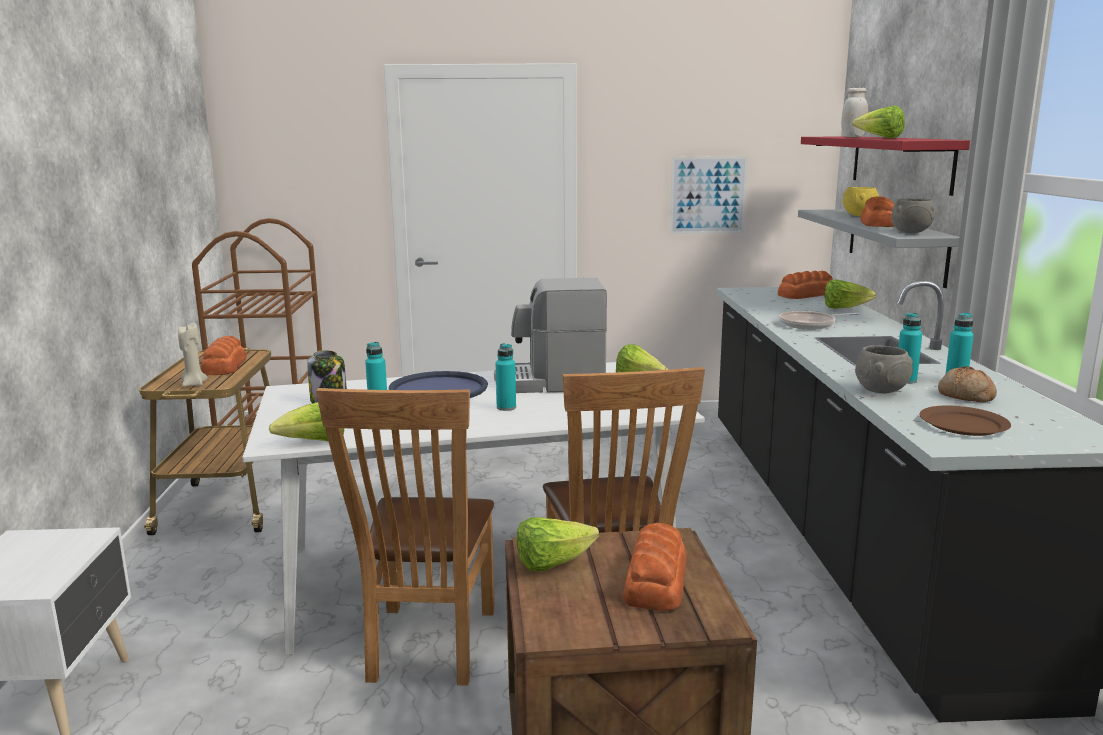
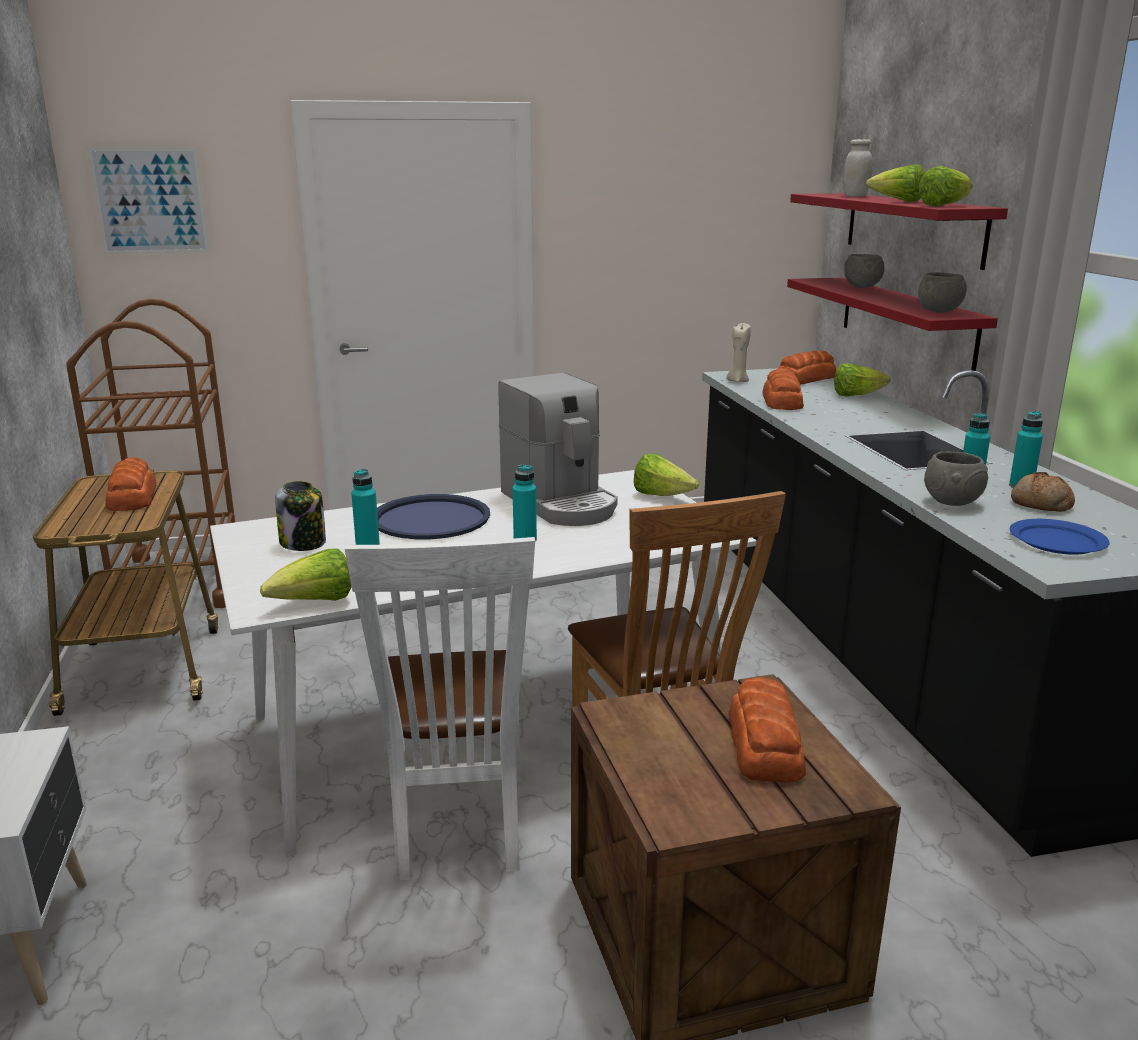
camera: 10 degrees left, 5 degrees up
(193, 384) = (104, 525): beige candle -> beige candle (737, 381)
(427, 649) = (457, 831): brown chair -> white chair
(551, 383) = (561, 503): coffee machine -> coffee machine turned 105 degrees counterclockwise
(552, 563) = (641, 733): lettuce -> lettuce (944, 206)
(708, 195) = (683, 262): picture -> picture (150, 201)
(810, 325) = (831, 418): frying pan -> none
(858, 215) = (861, 287): yellow bowl -> grey bowl
(877, 223) = (892, 299): bread -> bread (781, 401)
(895, 244) = (906, 321): grey shelf -> red shelf
(963, 424) = (1057, 541): brown plate -> blue plate

